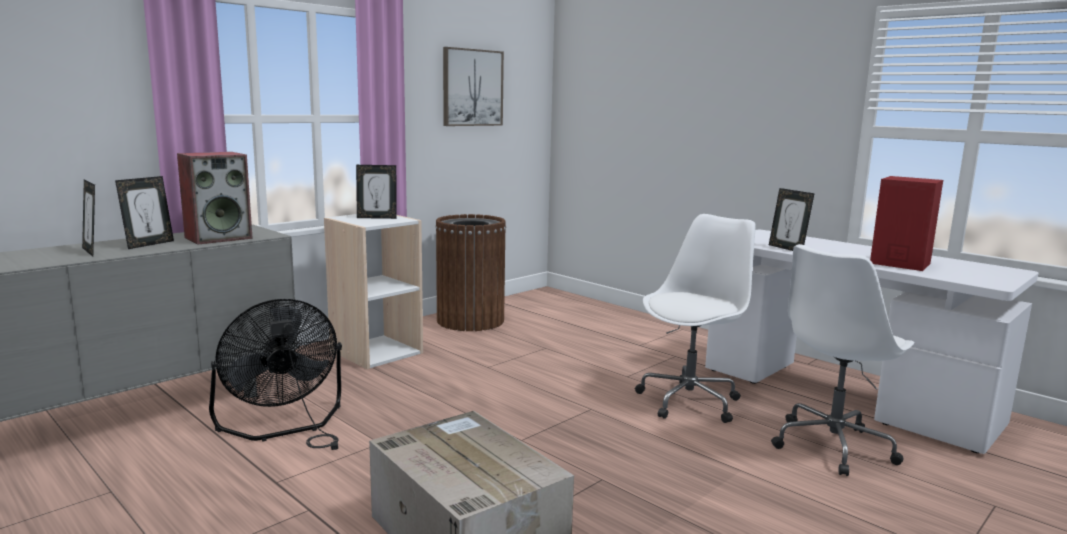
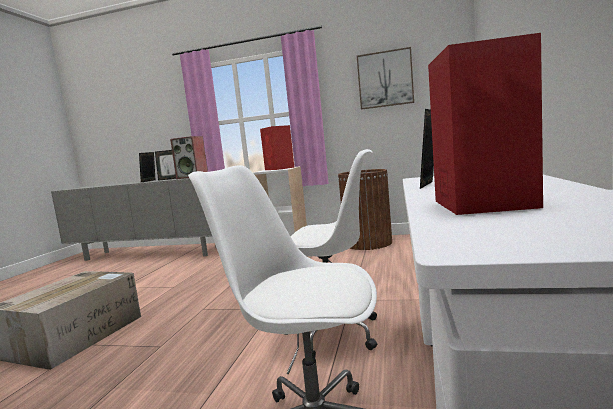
camera: 60 degrees right, 5 degrees down
(290, 427) = (178, 270): black fan -> none
(377, 217) = (280, 168): picture frame -> red speaker

